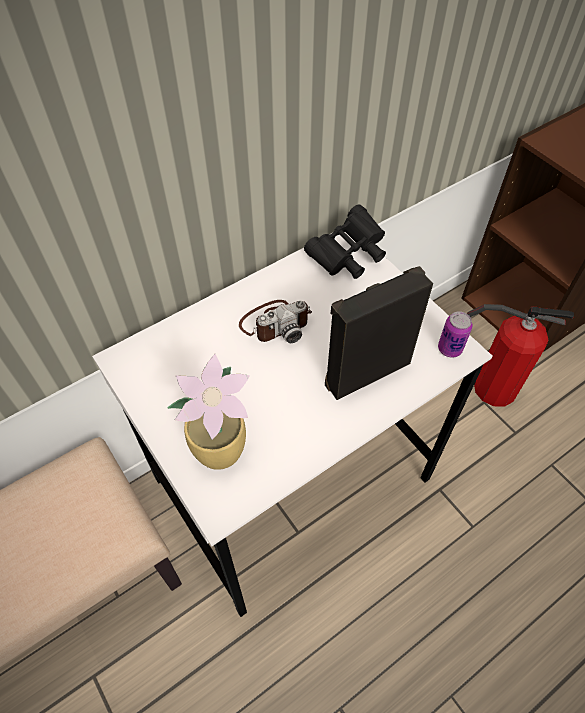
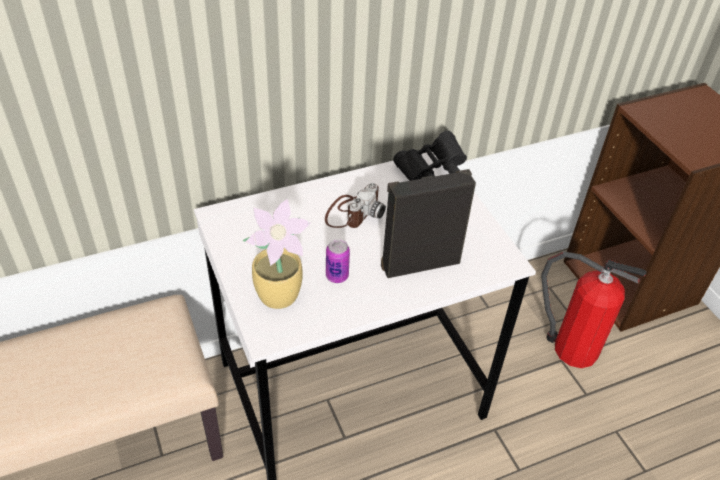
camera: 10 degrees right, 10 degrees down
(275, 323) = (352, 212): camera -> camera turned 45 degrees counterclockwise
(449, 349) = (499, 259): can -> can (337, 276)

